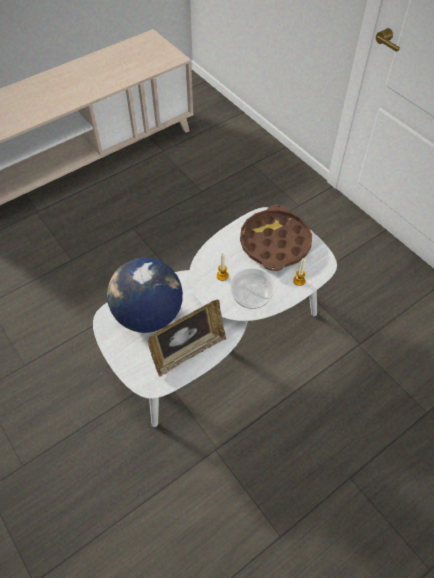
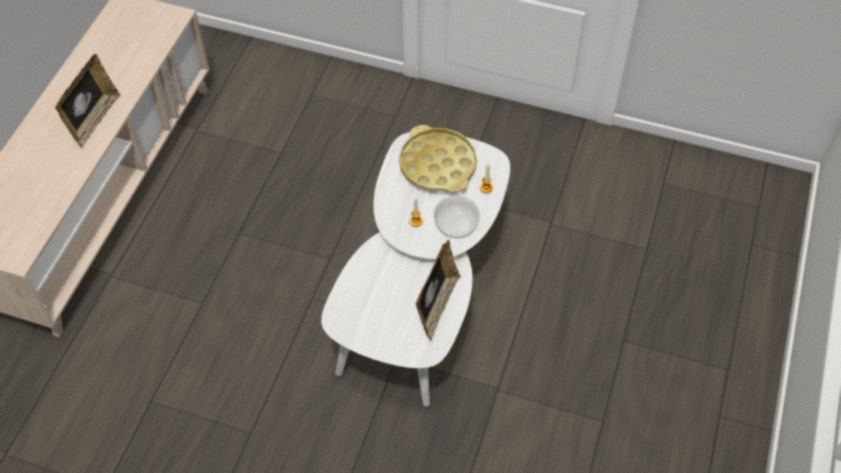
camera: 35 degrees left, 0 degrees up
(67, 95) = (93, 120): none -> picture frame
(148, 315) = (373, 297): globe -> none
(275, 243) = (437, 165): brown tray -> yellow tray

